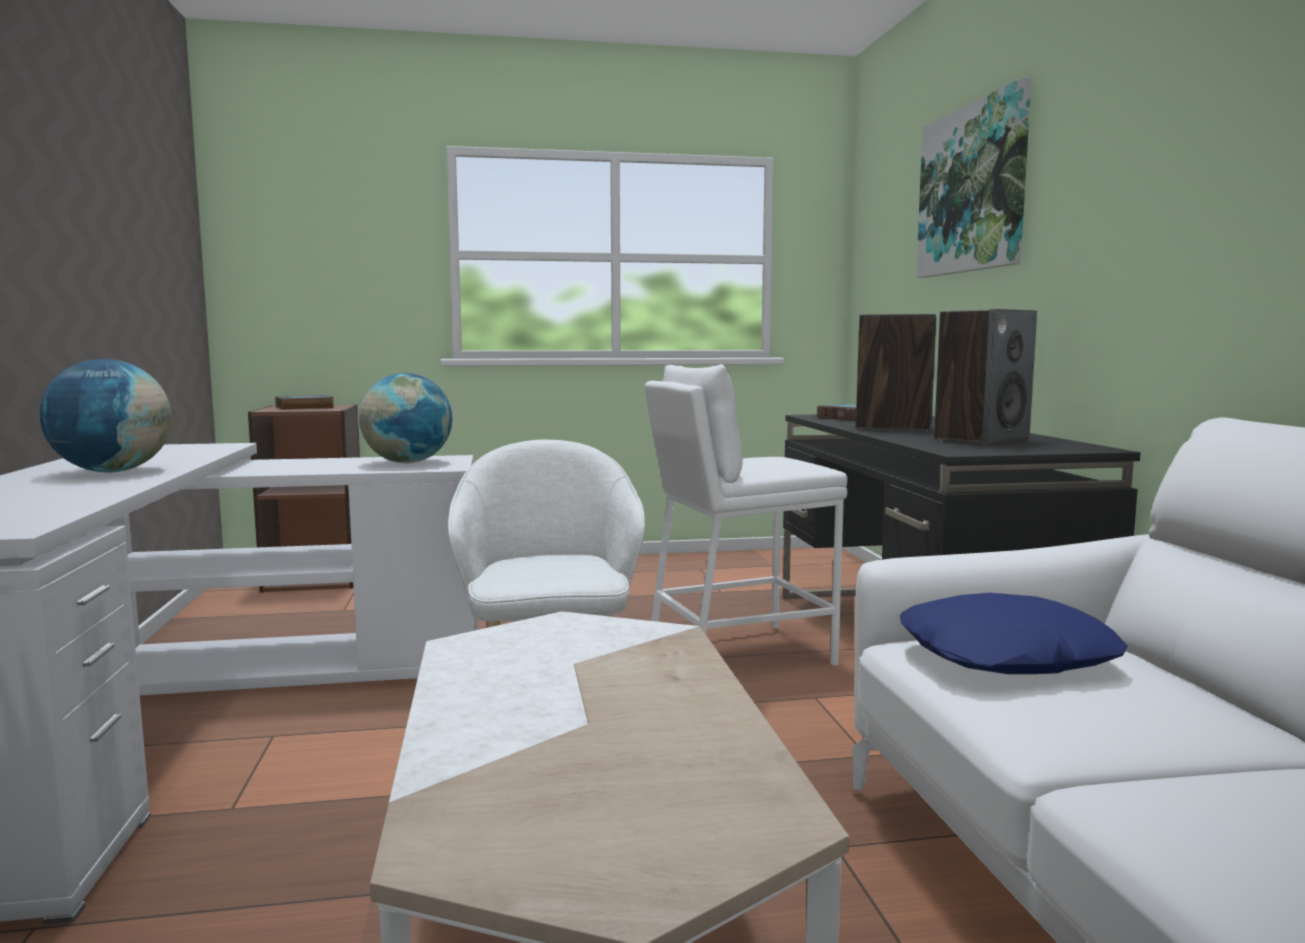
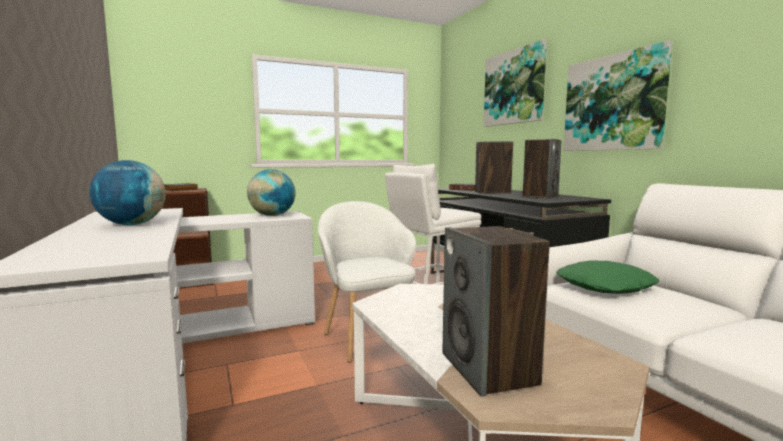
camera: 15 degrees left, 0 degrees up
(509, 794) = (489, 369): none -> speaker
(1006, 656) = (605, 287): blue pillow -> green pillow
(1151, 223) = (613, 103): none -> picture

